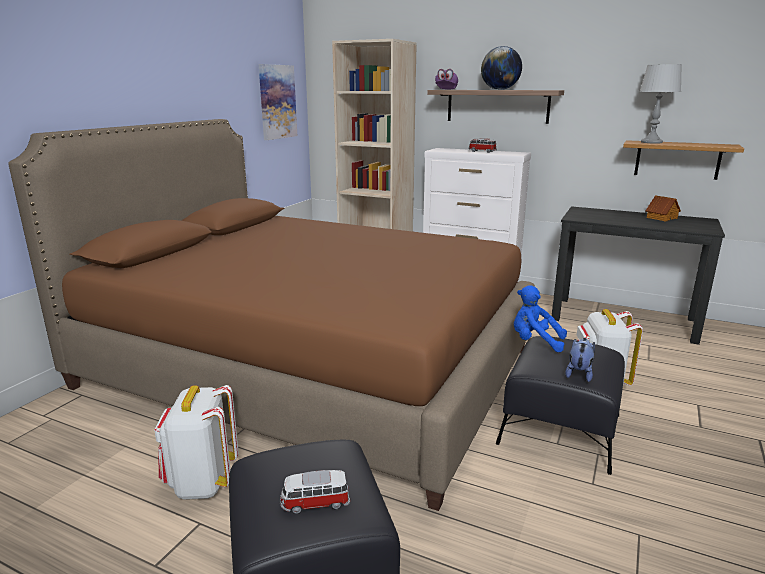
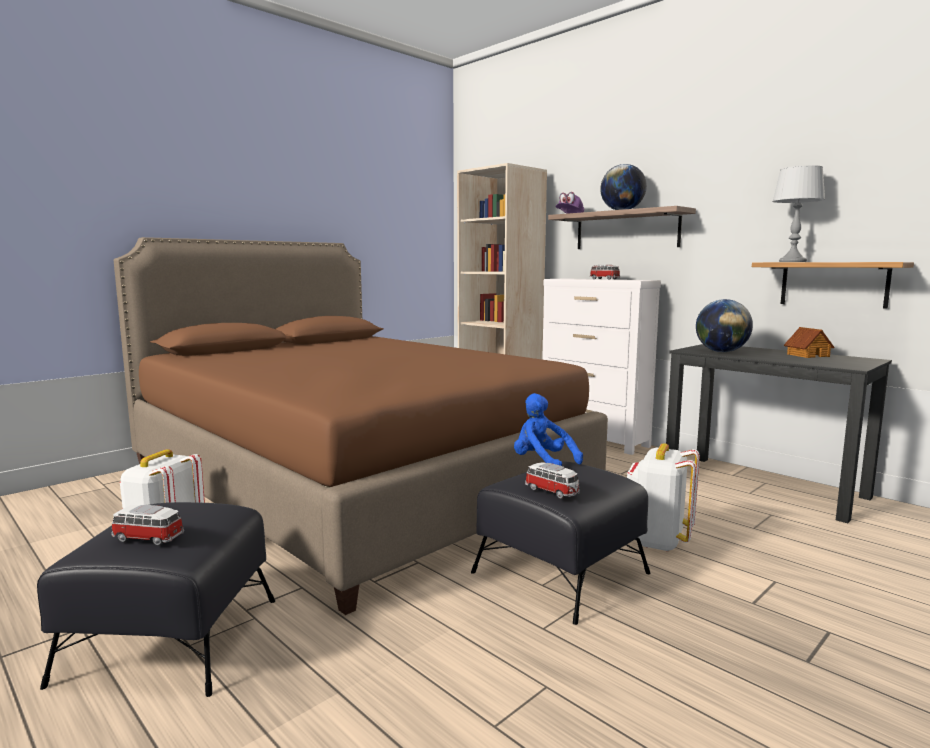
camera: 20 degrees right, 10 degrees down
(277, 102) = (413, 234): picture -> none
(579, 373) = (552, 492): plush toy -> toy car
(600, 218) = (721, 352): none -> globe

